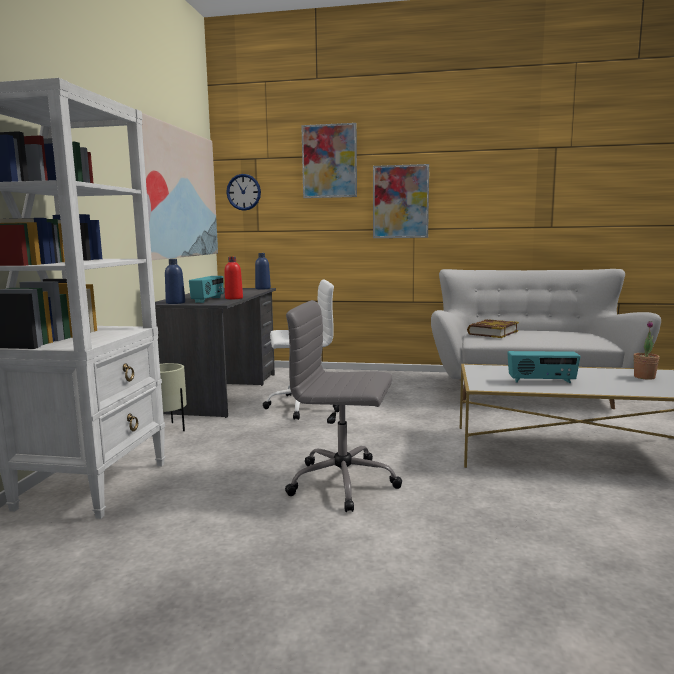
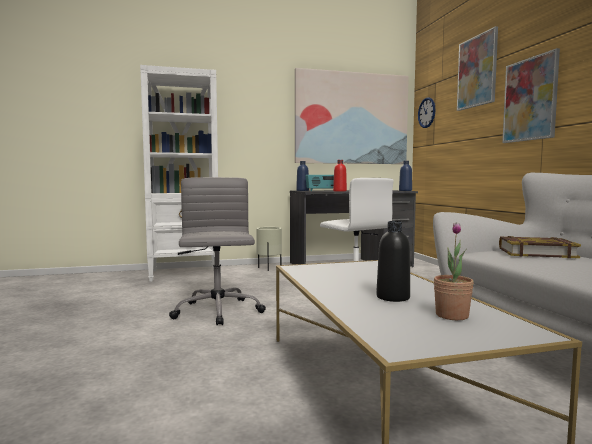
camera: 65 degrees right, 5 degrees down
(541, 381) = (345, 280): radio -> none
(600, 380) = (393, 297): none -> black bottle

